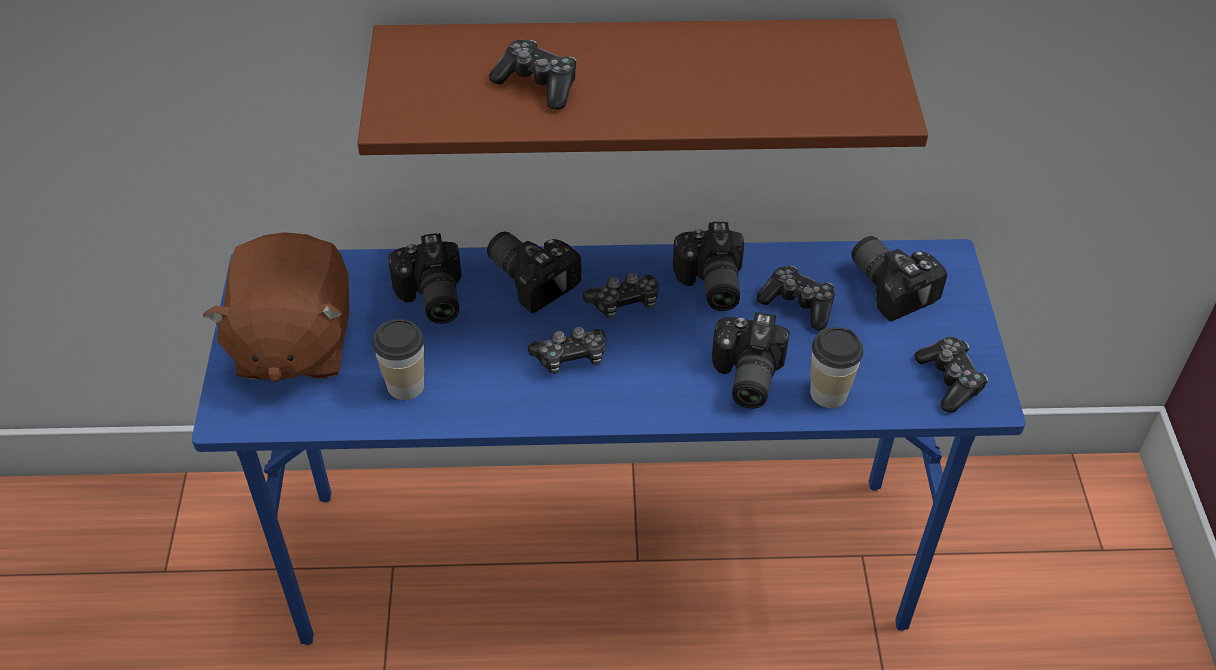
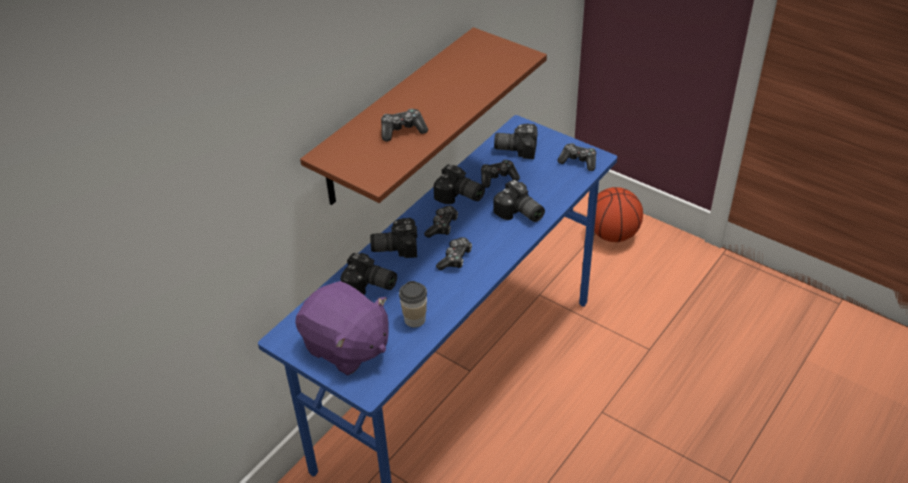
camera: 50 degrees left, 5 degrees down
(293, 344) = (346, 347): brown plush toy -> purple plush toy
(828, 393) = (552, 196): cup -> none
(1091, 577) = (612, 234): none -> basketball

